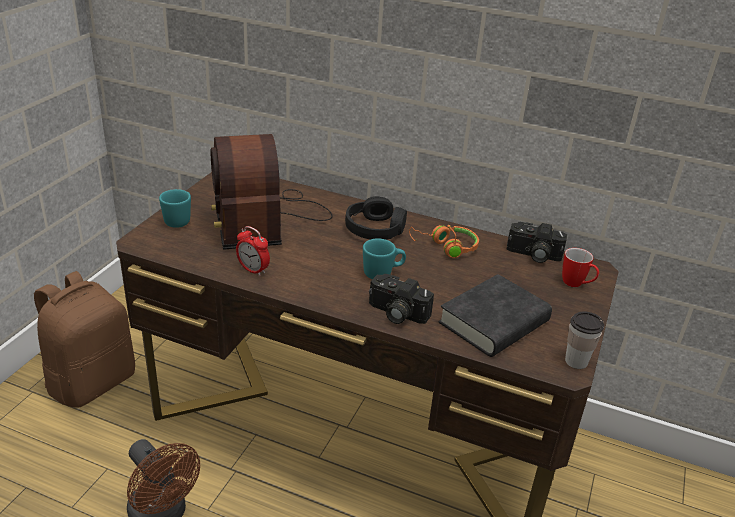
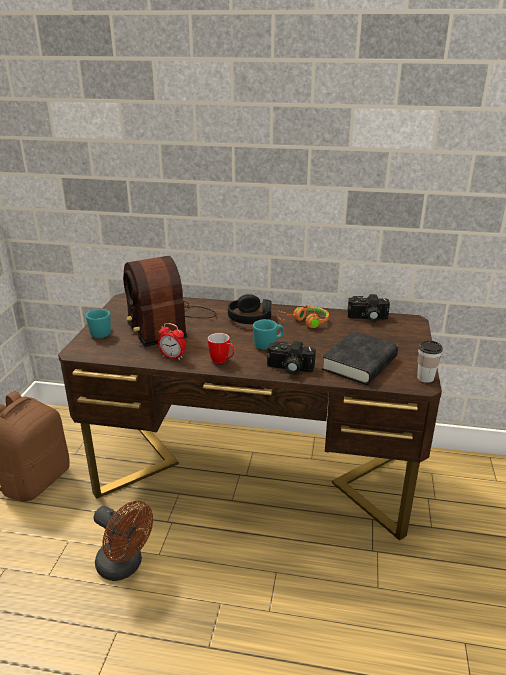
camera: 10 degrees left, 5 degrees down
(576, 285) = (404, 332): mug -> mug (222, 361)

